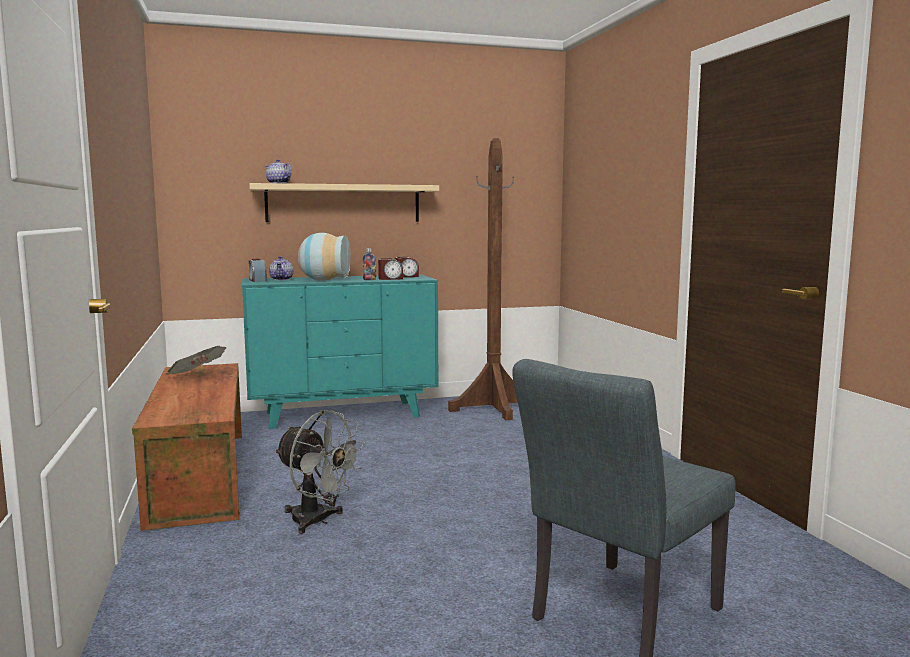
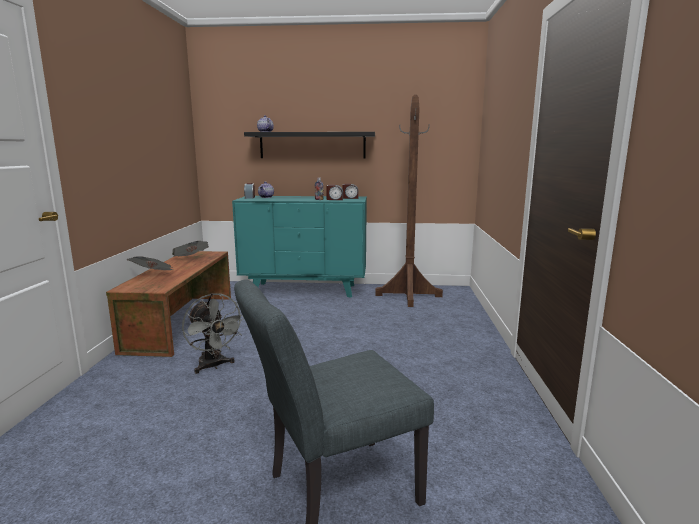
camera: 20 degrees right, 5 degrees up
(174, 401) = (153, 275): none -> newspaper
(323, 280) = (289, 199): vase -> none
(343, 203) = (312, 145): beige shelf -> black shelf

